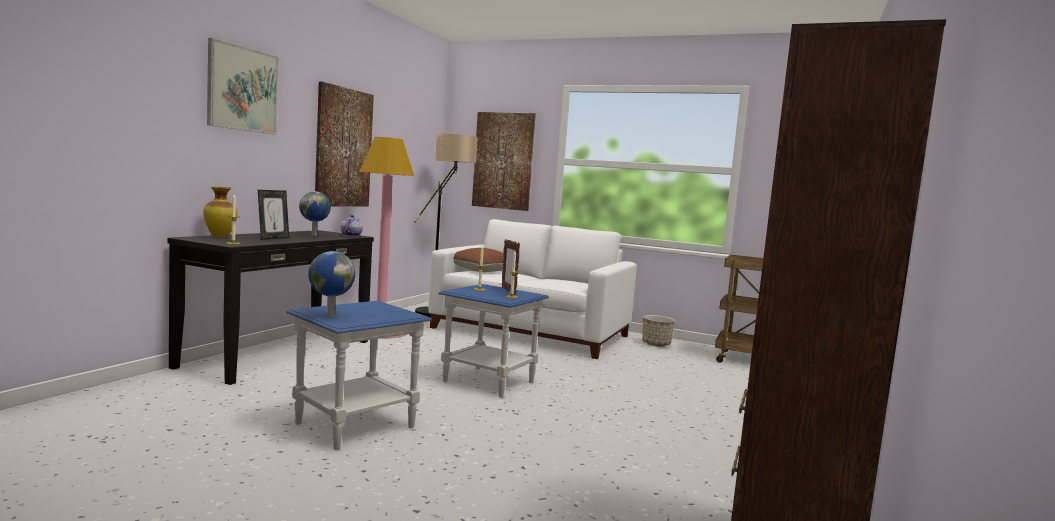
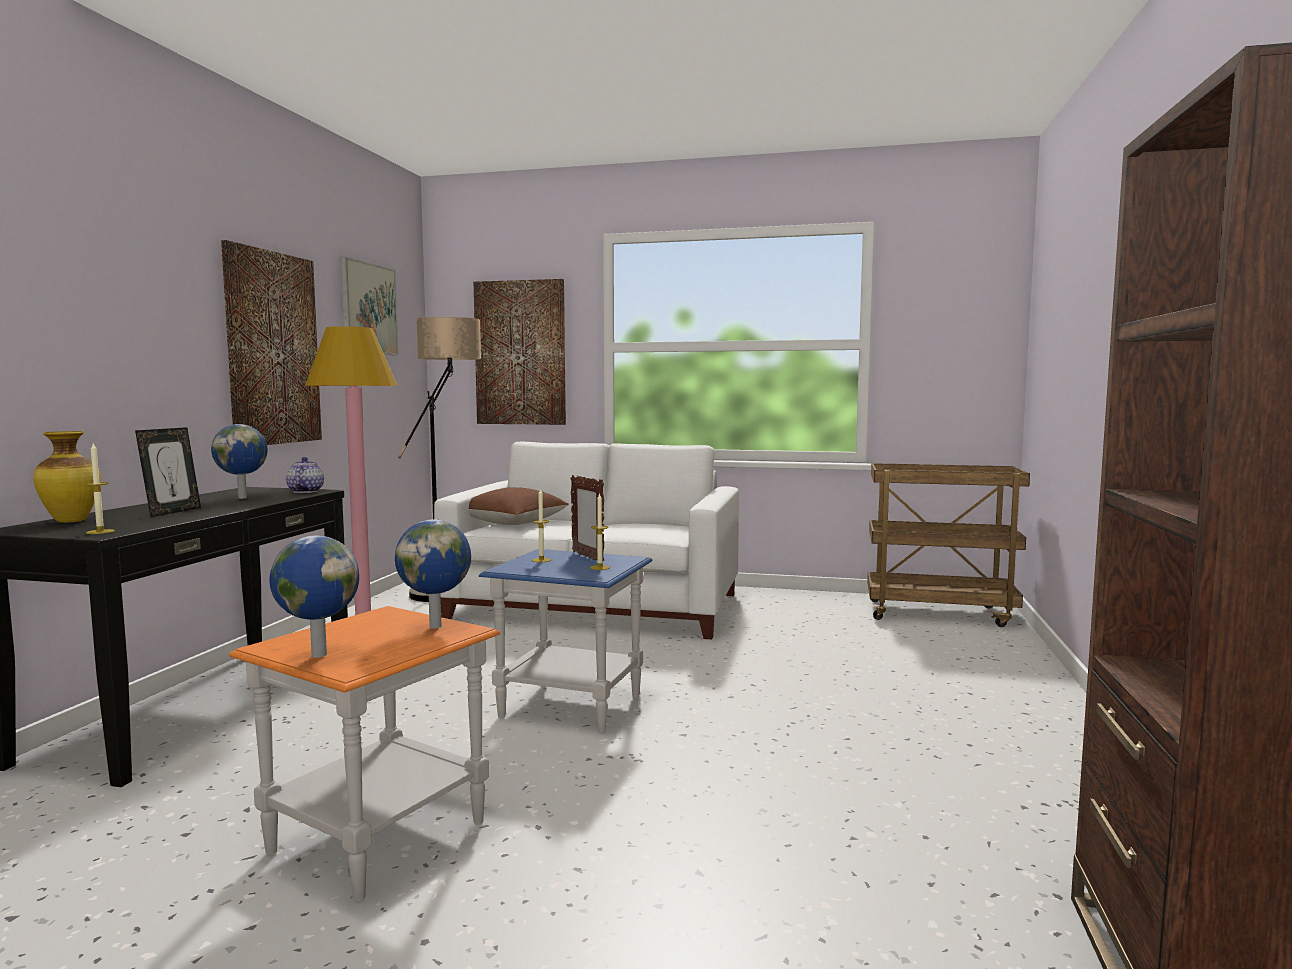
camera: 10 degrees left, 0 degrees up
(242, 89) = (86, 256): picture -> picture (369, 309)
(356, 425) = (379, 836): blue side table -> orange side table
(398, 312) = (436, 626): none -> globe
(656, 344) = (779, 602): planter -> none

